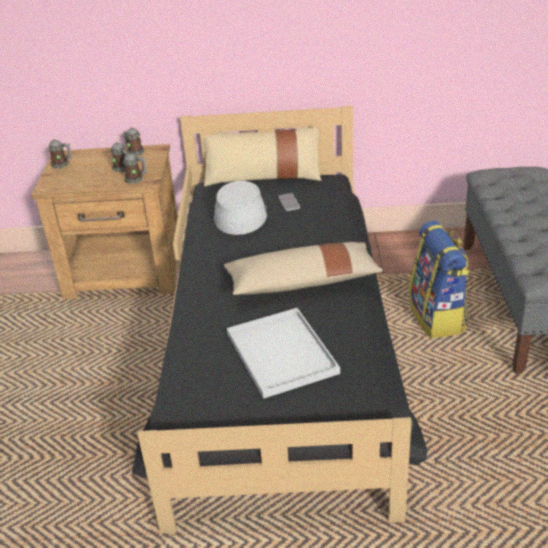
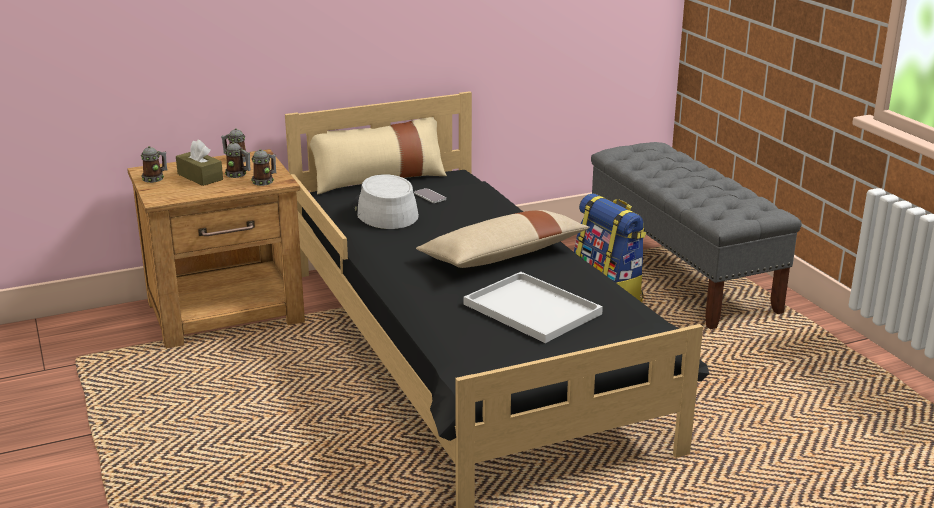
camera: 25 degrees left, 10 degrees down
(94, 167) = (200, 177): none -> brown tissue box

